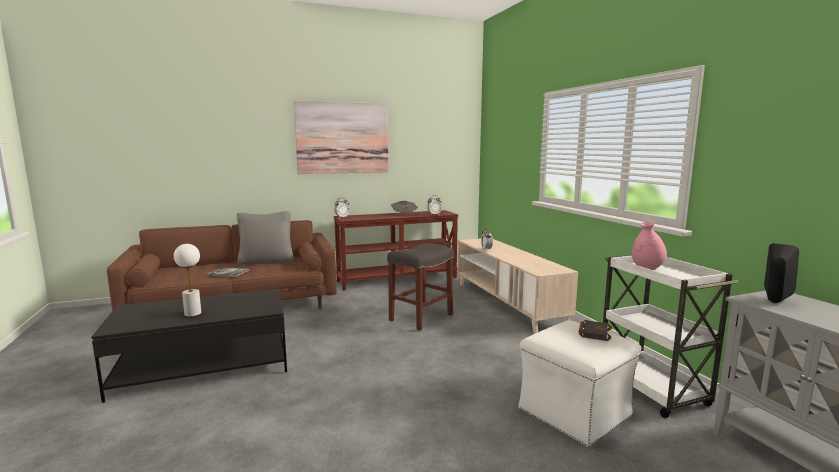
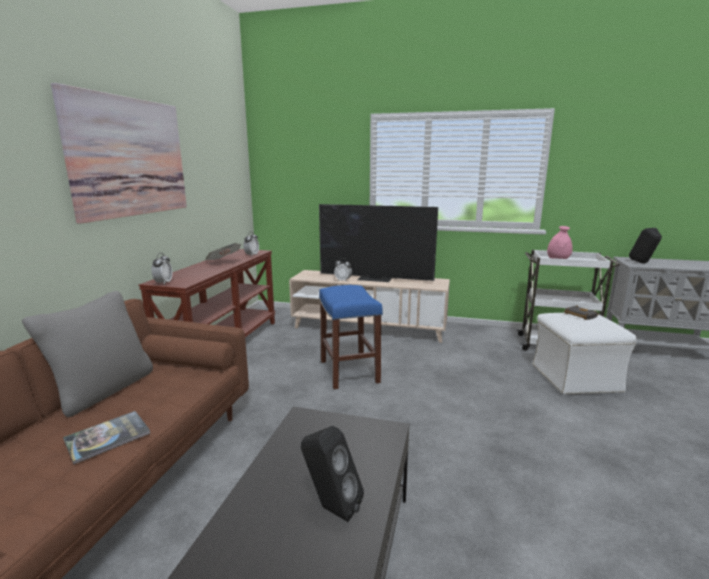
camera: 55 degrees left, 5 degrees up
(193, 313) = (331, 508): white table lamp -> black speaker
(421, 317) = (348, 371): grey stool -> blue stool
(514, 254) = (375, 278): none -> television

